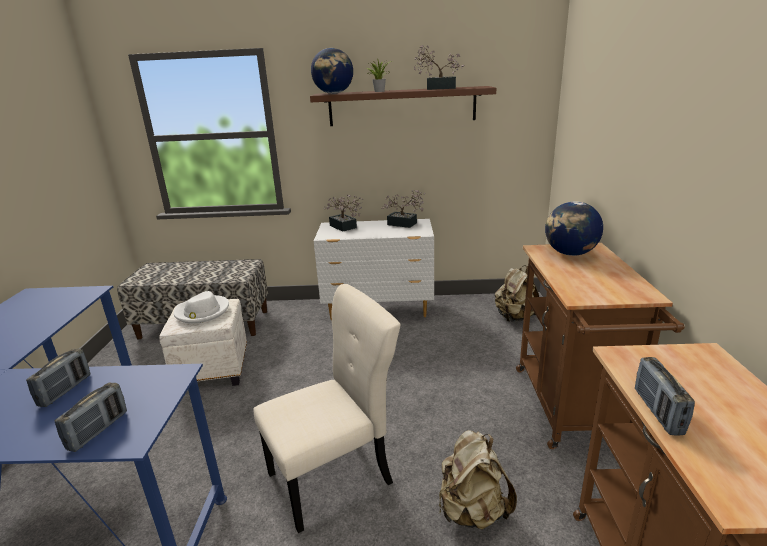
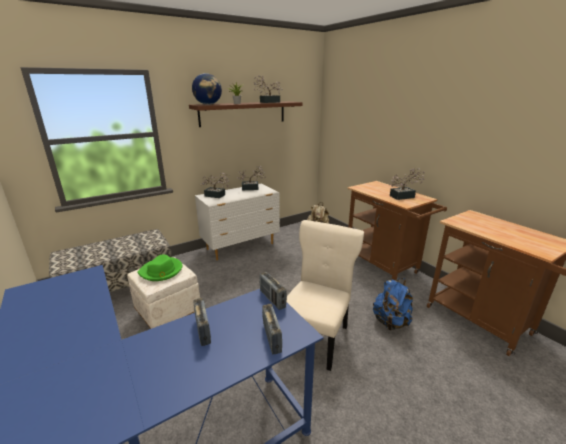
camera: 35 degrees left, 0 degrees up
(202, 312) = (161, 271): white hat -> green hat
(472, 511) = (391, 322): beige backpack -> blue backpack
(570, 253) = (373, 187): globe -> none
(604, 282) = (404, 196): none -> potted plant
(657, 411) = (491, 235): radio -> radio (272, 299)

